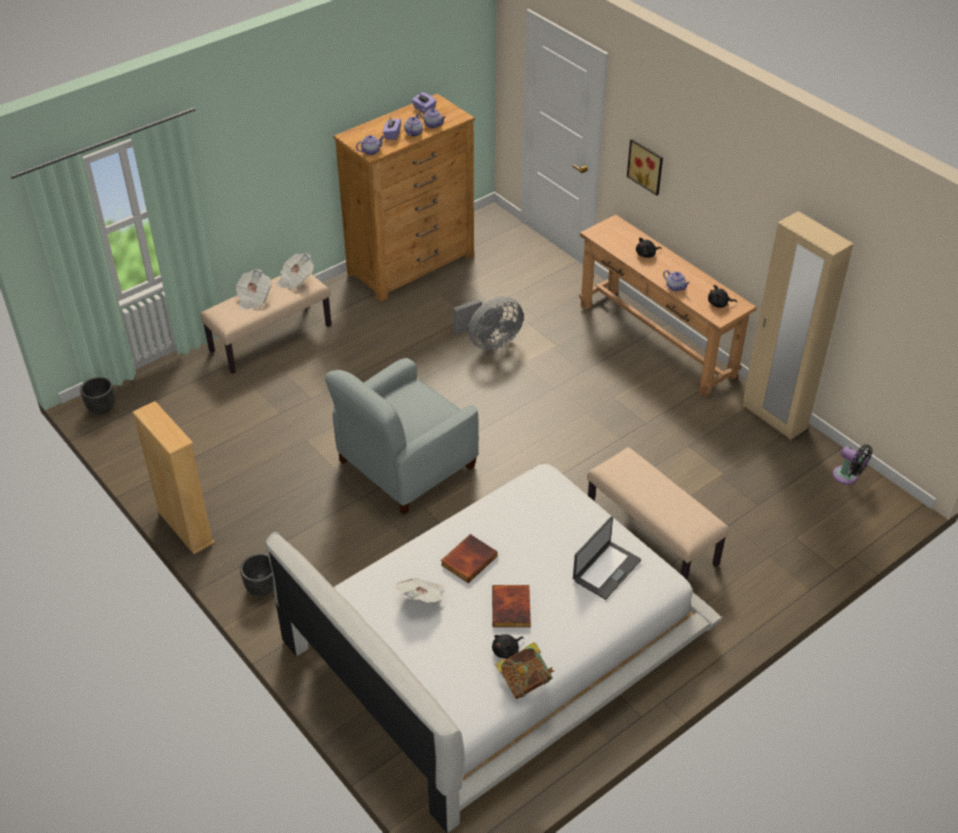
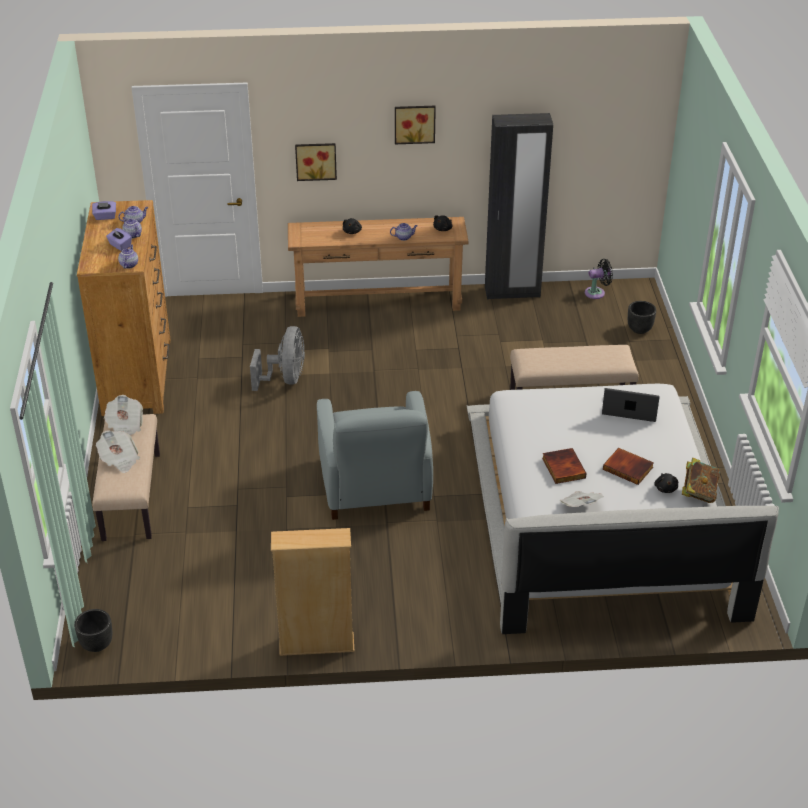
camera: 55 degrees left, 5 degrees down
(262, 587) = (432, 624): black planter -> black planter (639, 329)
(606, 570) = (630, 409): laptop -> laptop turned 60 degrees counterclockwise
(732, 178) = (414, 123): none -> picture
(774, 417) = (512, 292): beige wardrobe -> black wardrobe

